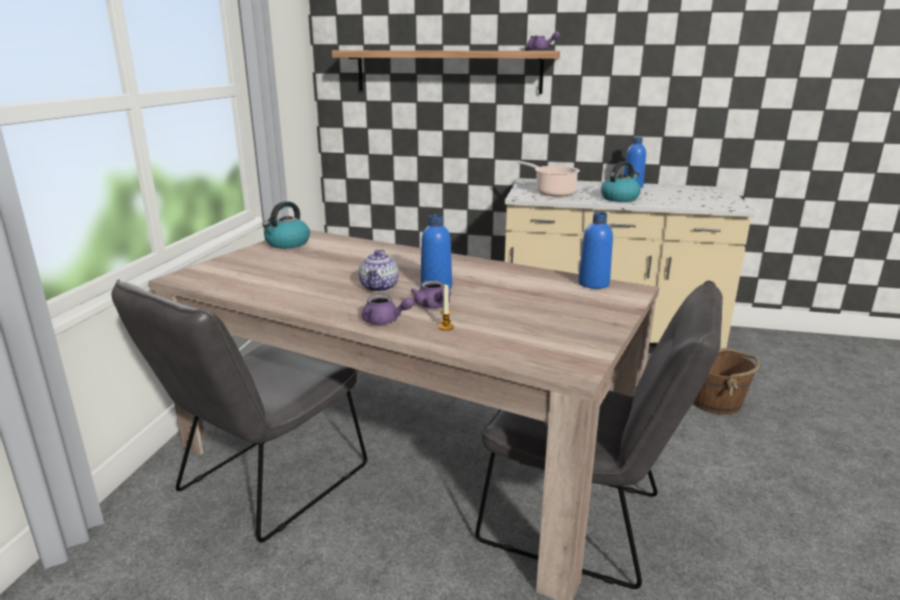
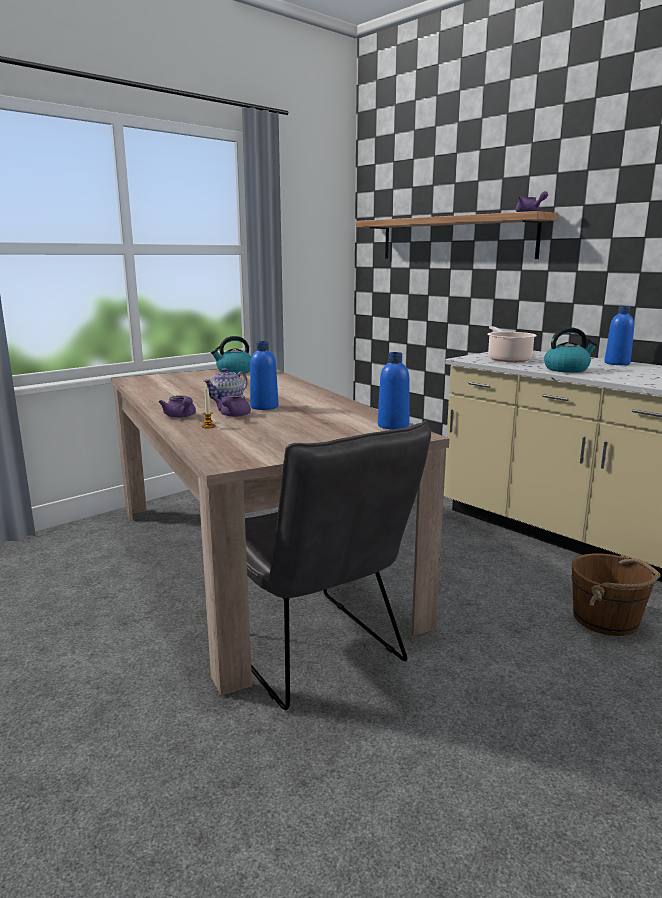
camera: 35 degrees right, 5 degrees down
(264, 484) = (140, 548): grey chair -> none

